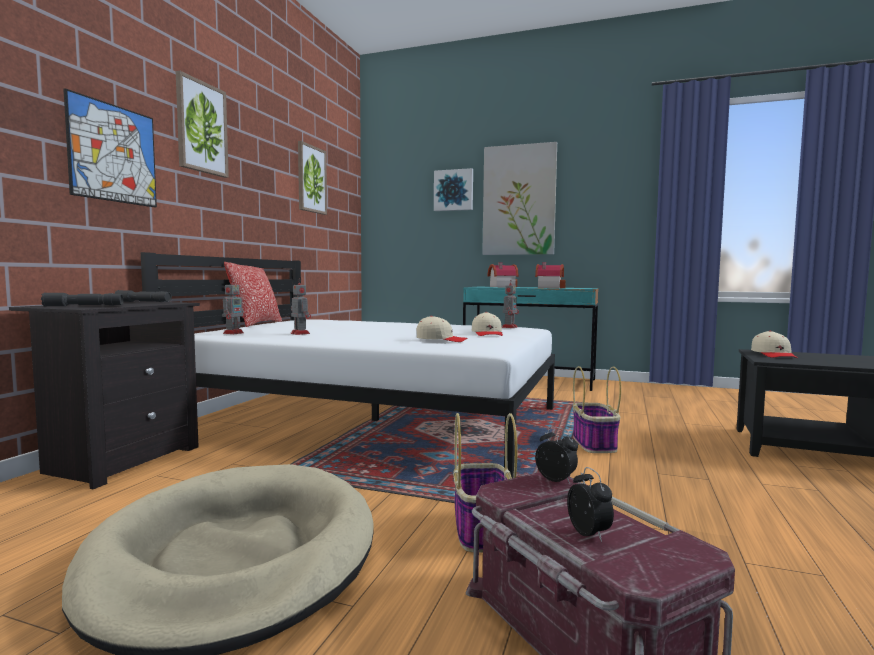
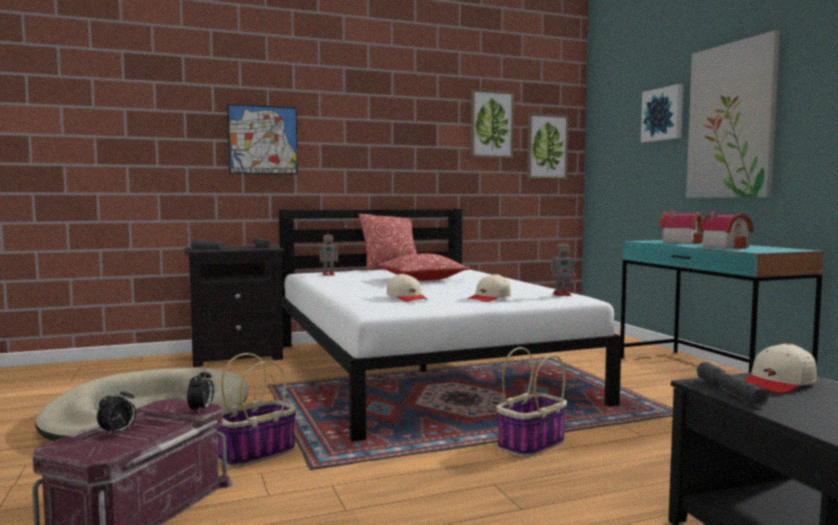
camera: 50 degrees right, 0 degrees up
(201, 127) = (345, 103): picture -> picture (546, 146)
(299, 333) = (359, 279): toy robot -> none
(354, 328) = (422, 279): none -> pillow
(790, 361) = (730, 392): none -> grey flashlight

